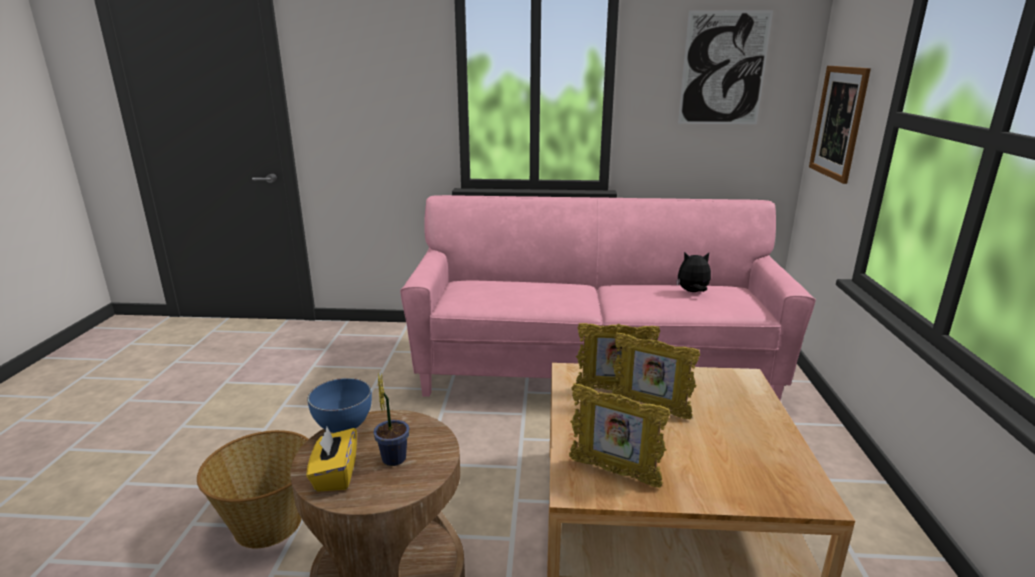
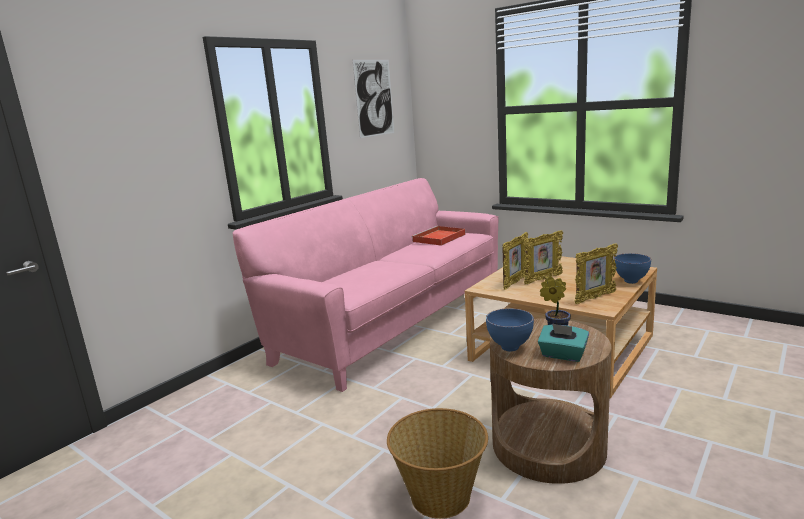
camera: 55 degrees left, 5 degrees down
(335, 474) = (562, 355): yellow tissue box -> turquoise tissue box
(692, 292) = (438, 238): plush toy -> red tray
(729, 499) = (631, 282): none -> blue bowl
(838, 122) = (448, 122): picture -> none

